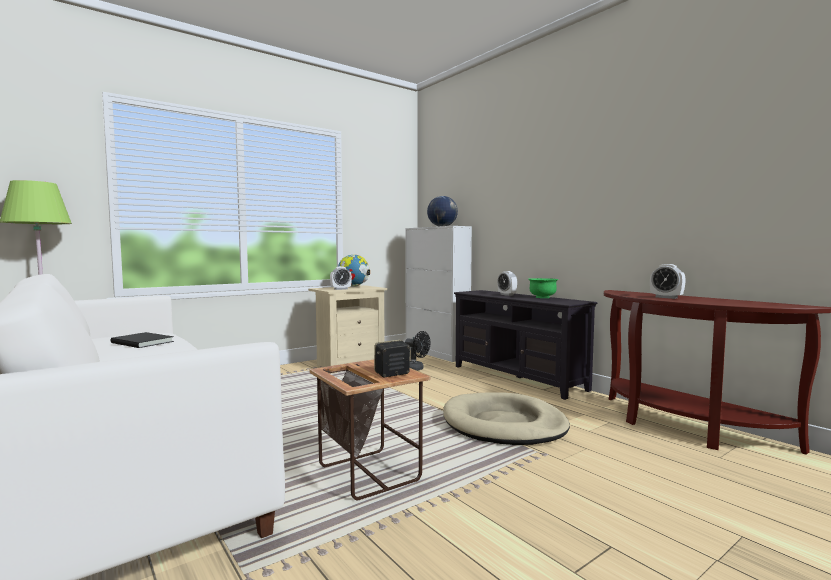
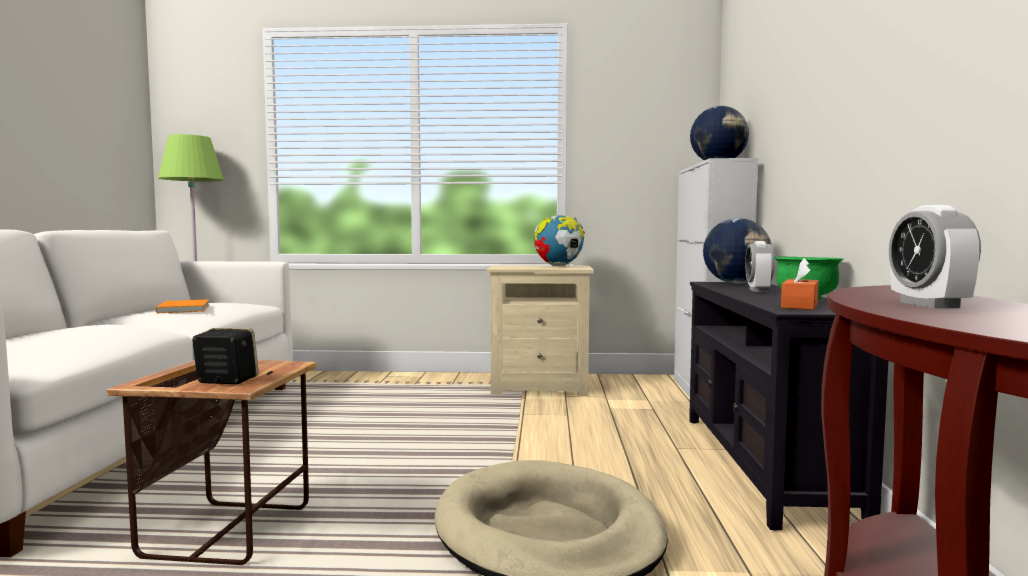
camera: 40 degrees right, 0 degrees up
(143, 342) = (186, 308): black book -> orange book
(340, 289) = (520, 267): alarm clock -> none
(416, 369) = (619, 411): black fan -> none
(478, 291) = (736, 283): none -> globe
(557, 301) = (799, 306): none -> orange tissue box

